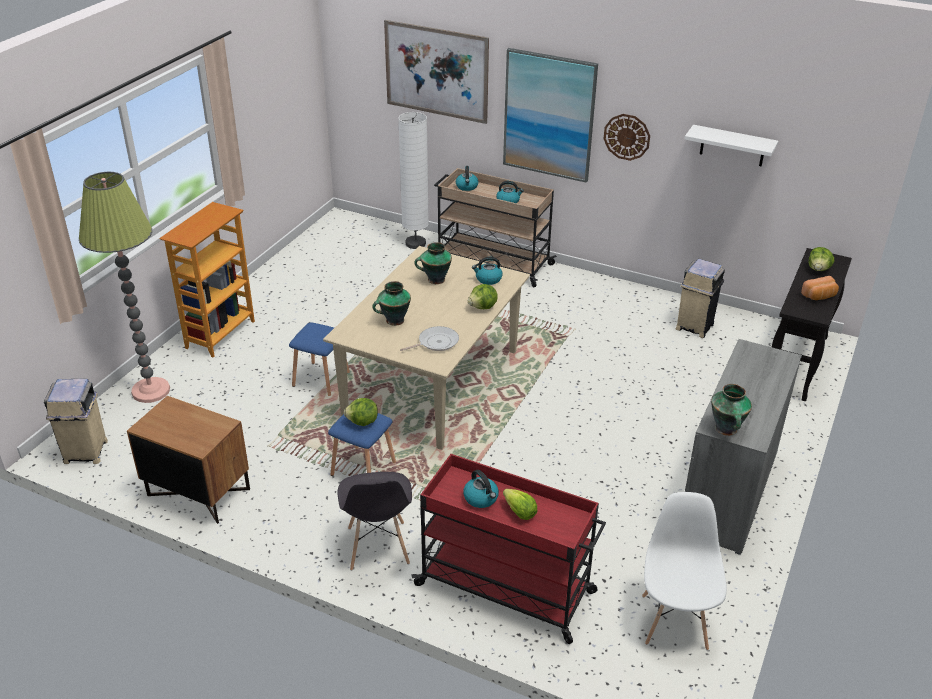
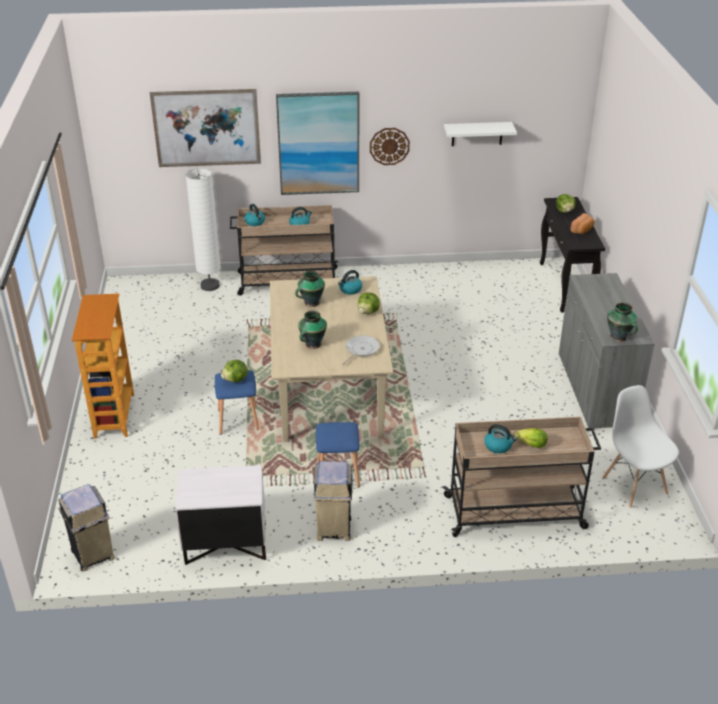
camera: 30 degrees left, 0 degrees up
(151, 391) = (99, 484): floor lamp -> none
(197, 493) = (225, 545): brown nightstand -> white nightstand
(362, 422) = (340, 432): lettuce -> lettuce (235, 380)
(378, 547) = (402, 523): grey chair -> none
(507, 589) = (516, 512): red cart -> beige cart
(695, 326) = (477, 283): beige trash can -> beige trash can (334, 528)

